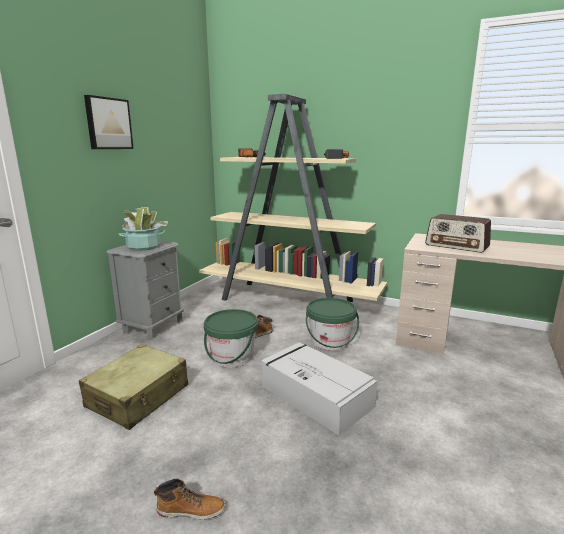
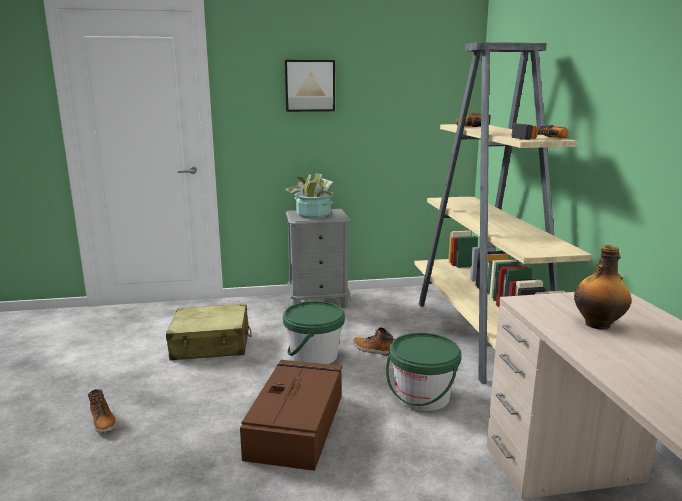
camera: 55 degrees right, 0 degrees up
(315, 395) = (297, 424): grey storage box -> brown storage box
(457, 246) = (598, 324): radio -> bottle

